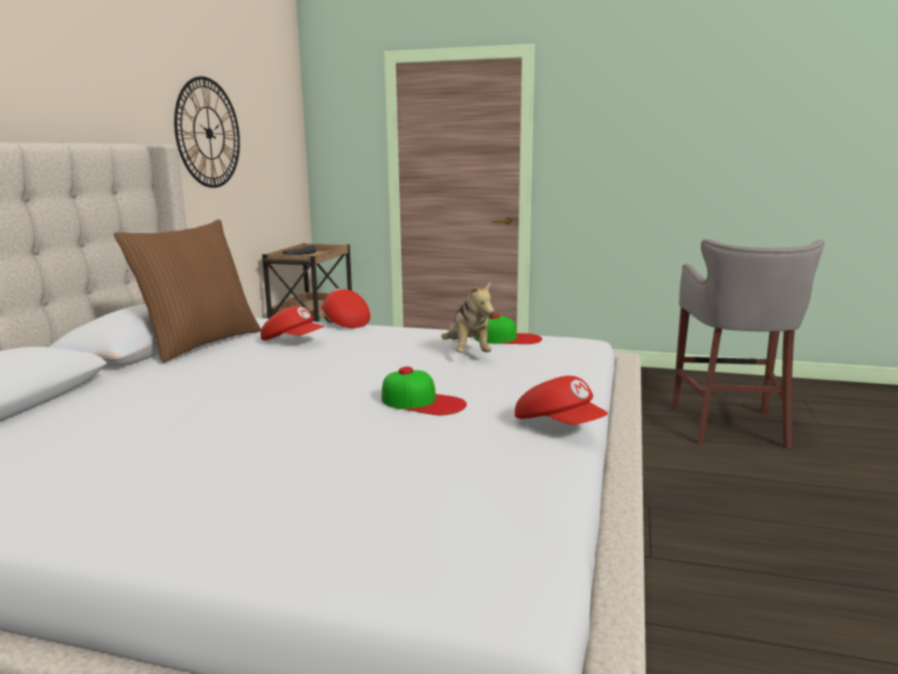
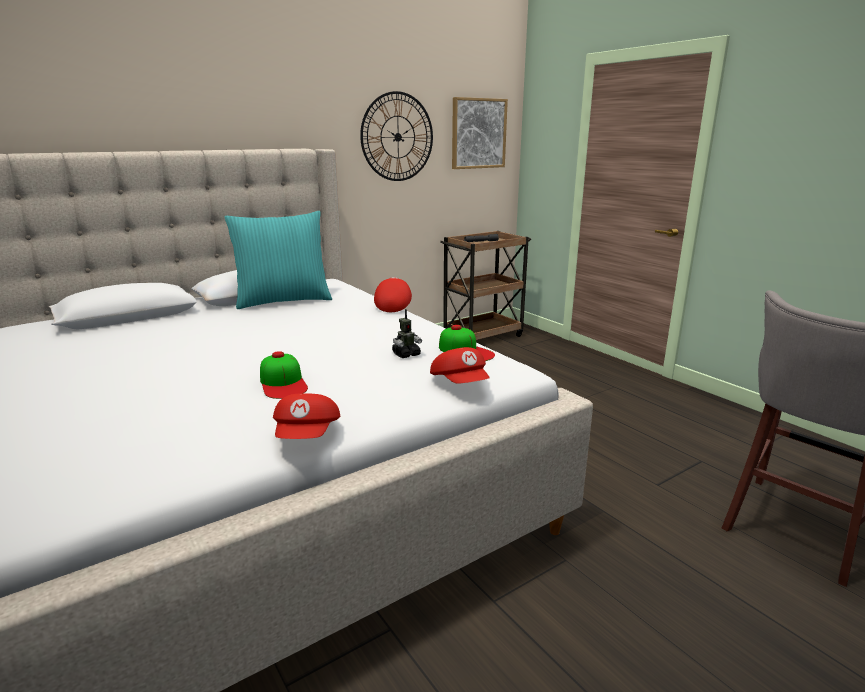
camera: 40 degrees right, 5 degrees up
(200, 343) = (283, 300): brown pillow -> turquoise pillow
(274, 132) = (478, 133): none -> picture
(293, 341) = (330, 312): red cap -> red cap (461, 383)
(468, 353) = (406, 354): plush toy -> toy robot

